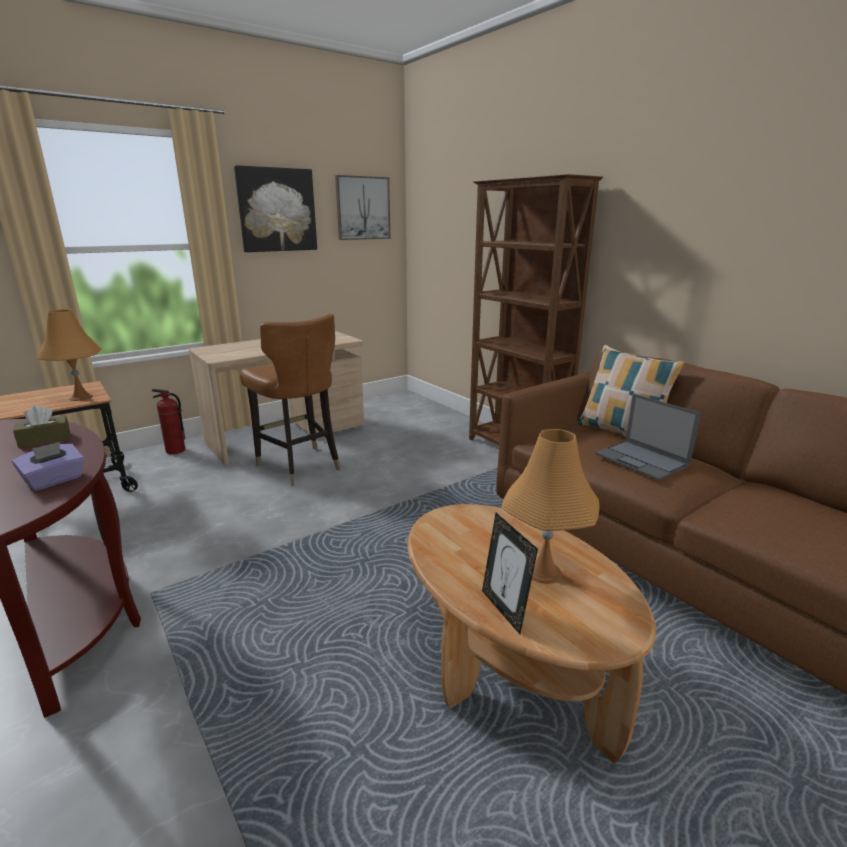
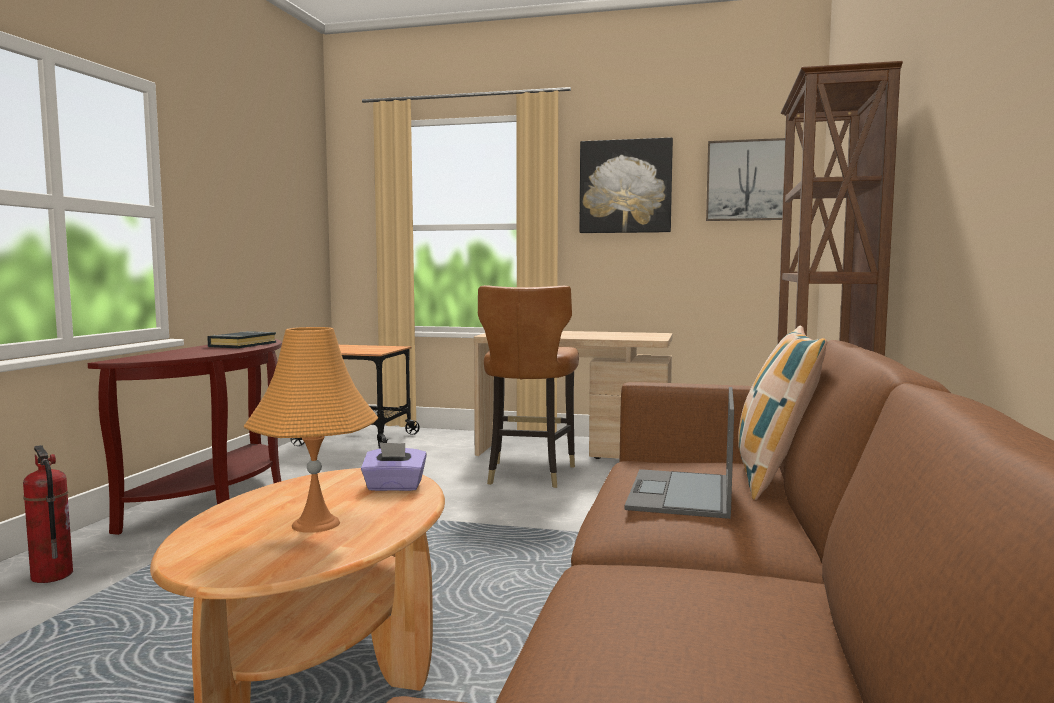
camera: 50 degrees right, 15 degrees down
(45, 440) = (242, 345): brown tissue box -> black book
(55, 480) = (182, 355): purple tissue box -> purple tissue box (394, 487)
(81, 397) = (371, 351): orange table lamp -> none
(175, 451) = (464, 437): fire extinguisher -> fire extinguisher (51, 576)
(504, 610) = (222, 523): picture frame -> none

